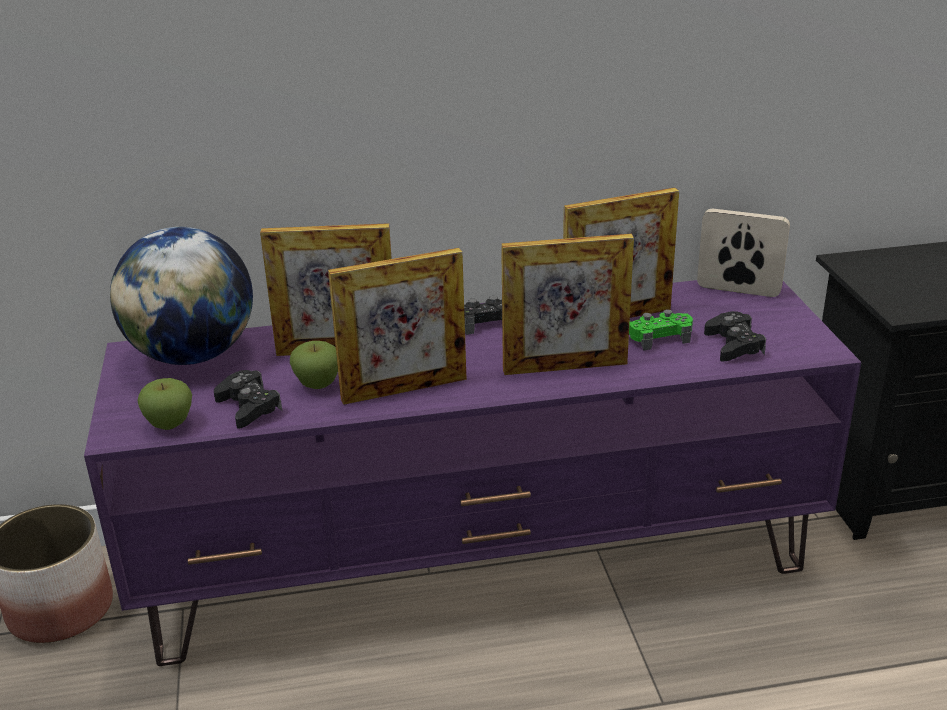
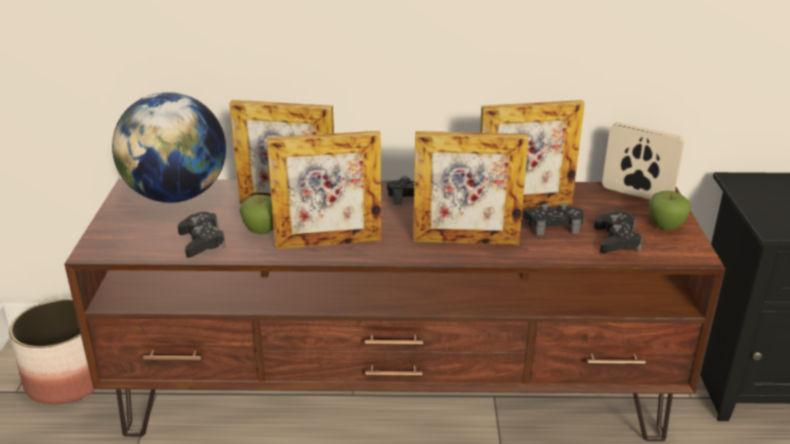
camera: 10 degrees right, 0 degrees up
(170, 424) = (137, 247): apple -> apple (665, 226)
(481, 562) = (396, 392): purple tv stand -> brown tv stand
(657, 337) = (553, 225): green game controller -> black game controller

